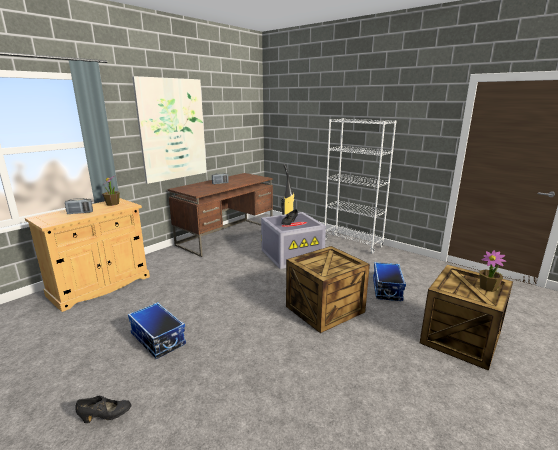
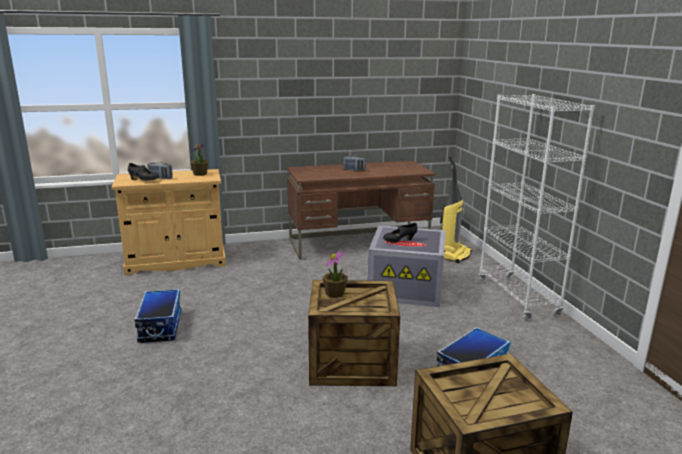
camera: 35 degrees right, 0 degrees up
(105, 416) = (57, 370): black shoe -> black shoe (143, 181)
(172, 130) = (303, 94): picture -> none
(488, 288) = (517, 404): potted plant -> potted plant (335, 294)

